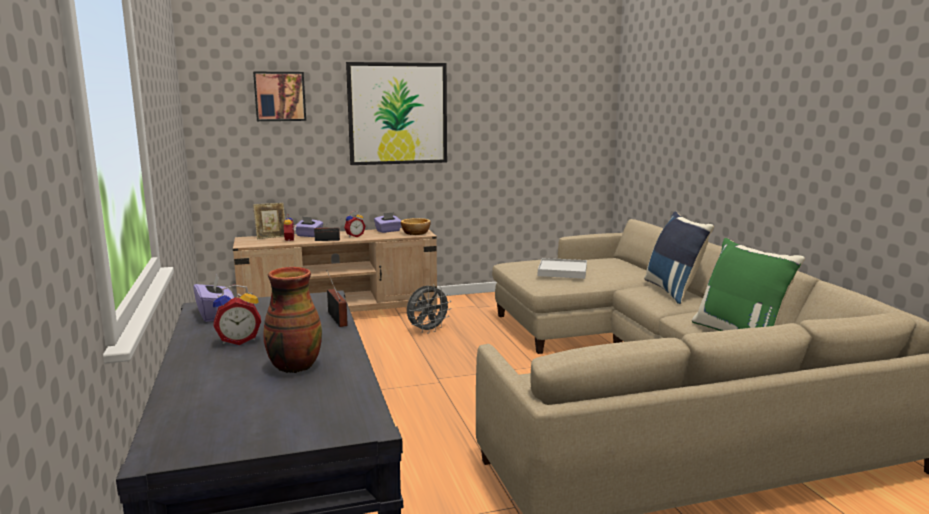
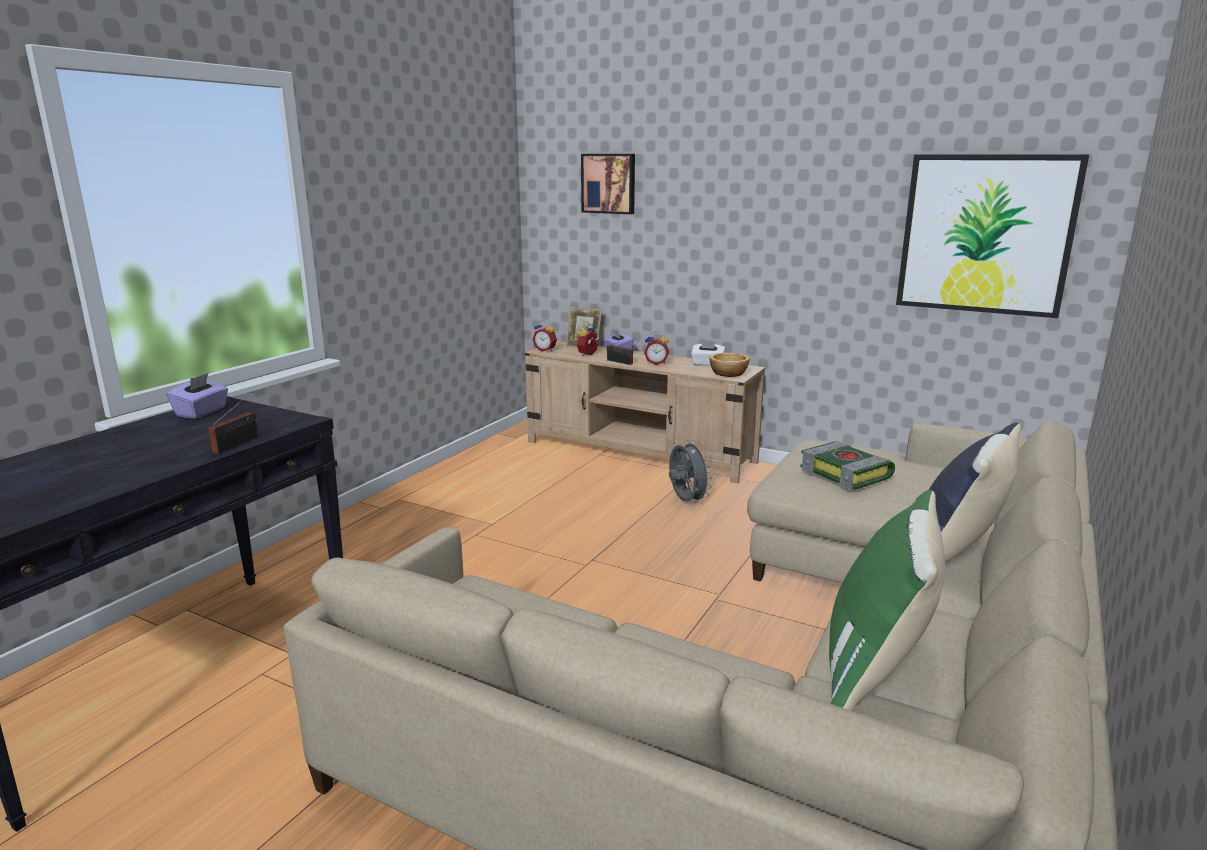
camera: 45 degrees right, 5 degrees up
(239, 340) = (139, 440): alarm clock -> alarm clock (545, 350)
(293, 366) = (86, 475): vase -> none
(388, 231) = (707, 364): purple tissue box -> white tissue box
(397, 113) = (743, 210): picture -> picture (985, 234)
(427, 330) = (686, 502): grey fan -> grey fan turned 120 degrees counterclockwise
(562, 271) = (847, 474): white tray -> book

